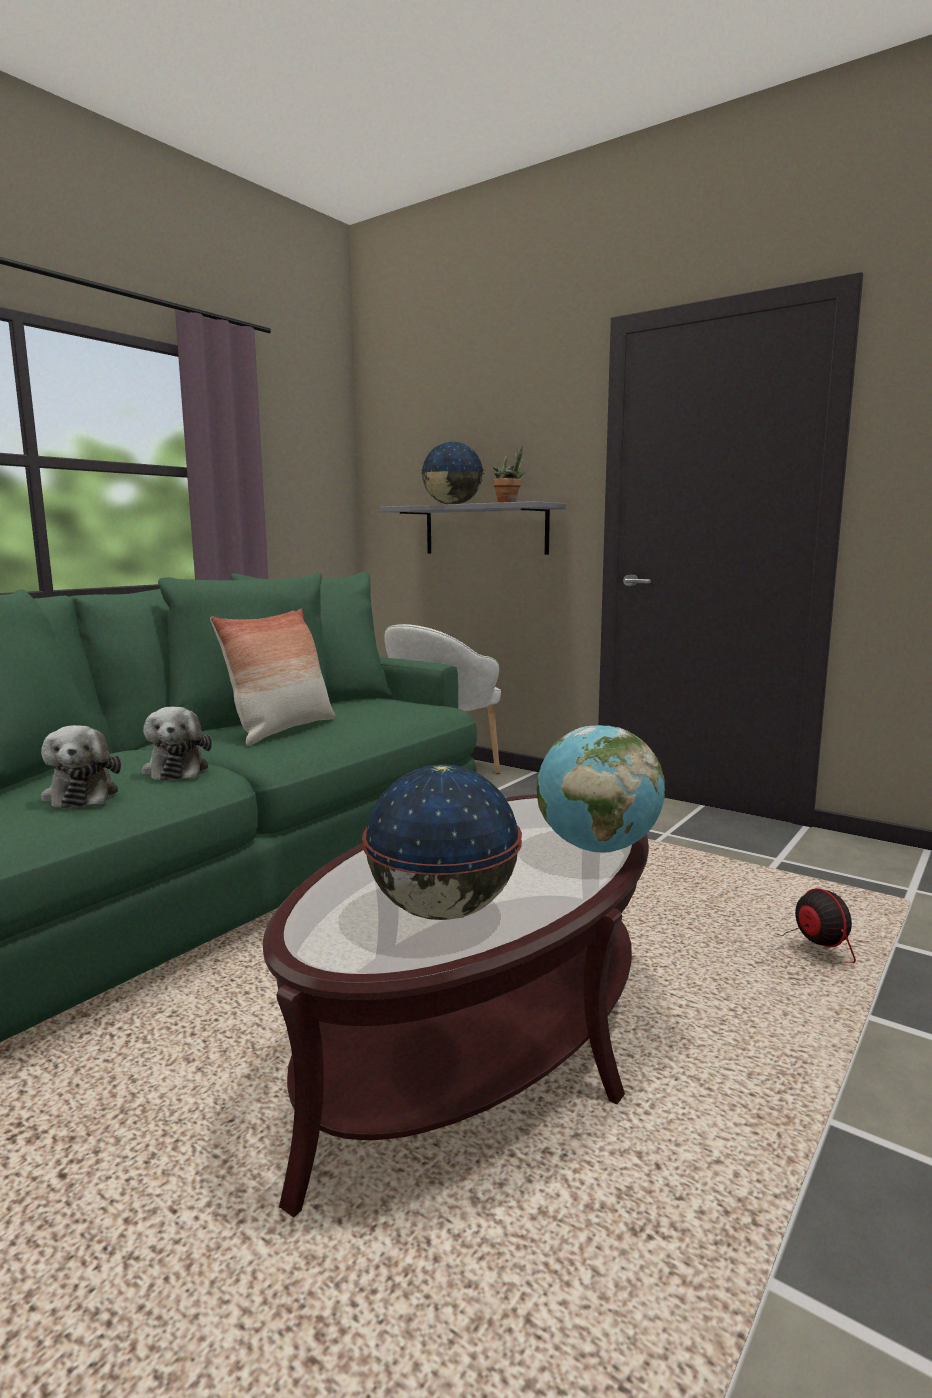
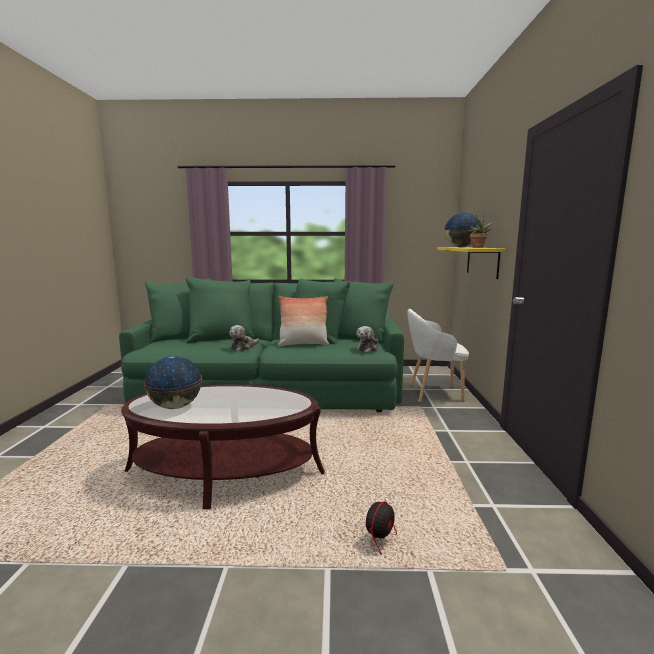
camera: 55 degrees right, 0 degrees up
(82, 794) = (210, 347): plush toy -> plush toy (368, 348)
(485, 530) = (482, 261): grey shelf -> yellow shelf
(597, 848) = (252, 415): globe -> none

